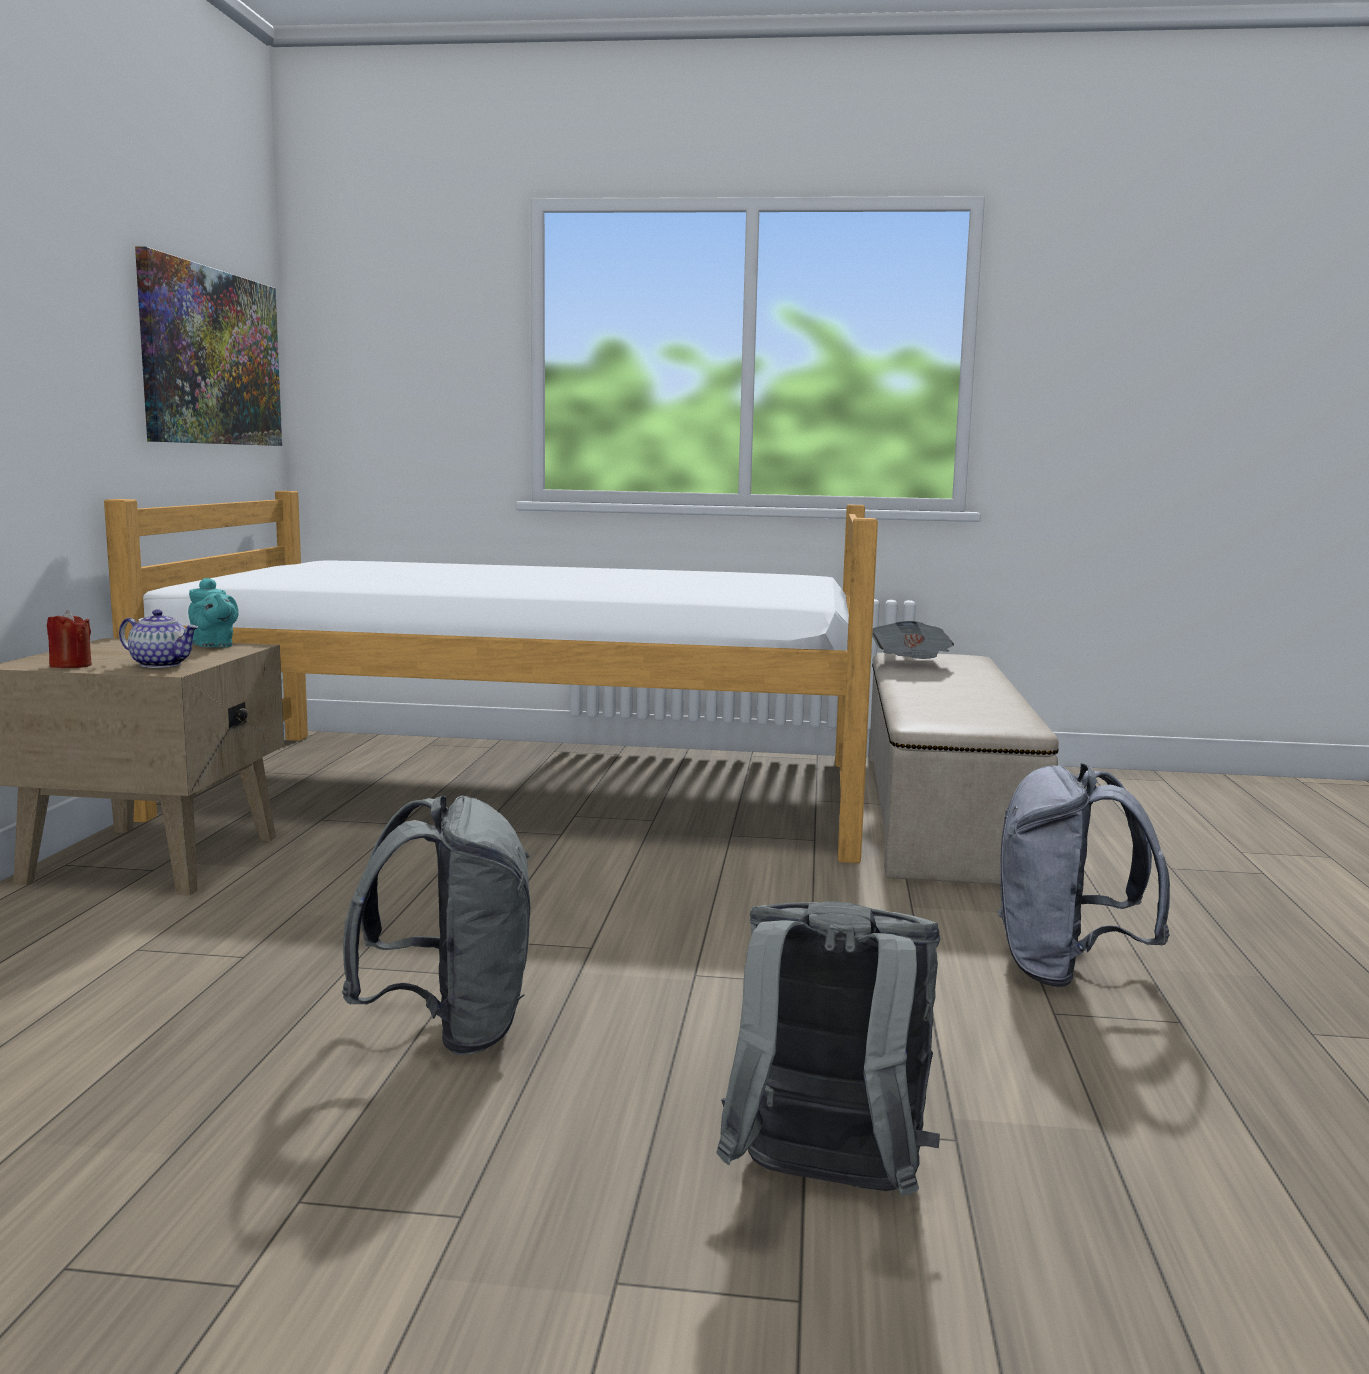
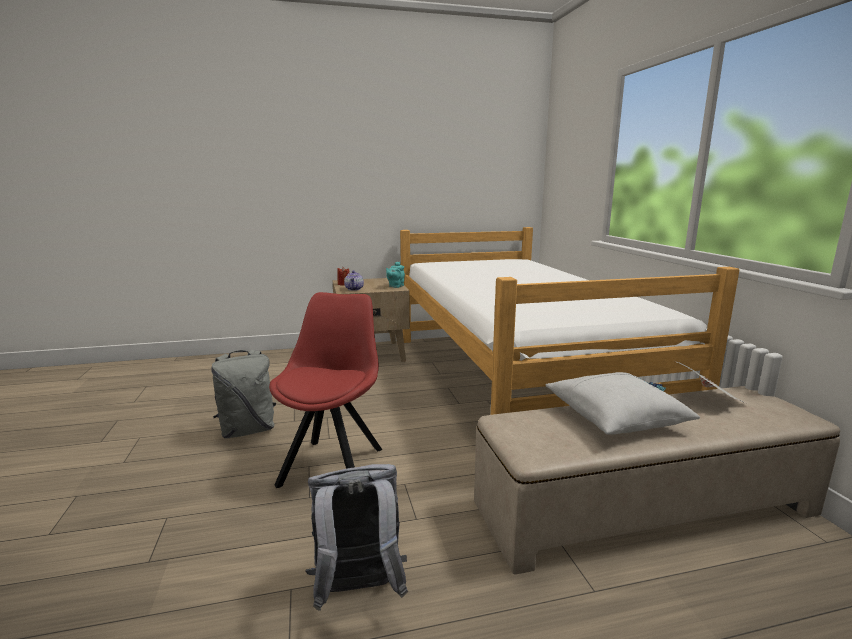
camera: 70 degrees right, 5 degrees up
(212, 357) = (482, 172): picture -> none
(714, 954) = (333, 466): none -> red chair
(825, 1188) = (118, 529): grey backpack -> none
(945, 692) = (615, 419): none -> grey pillow

